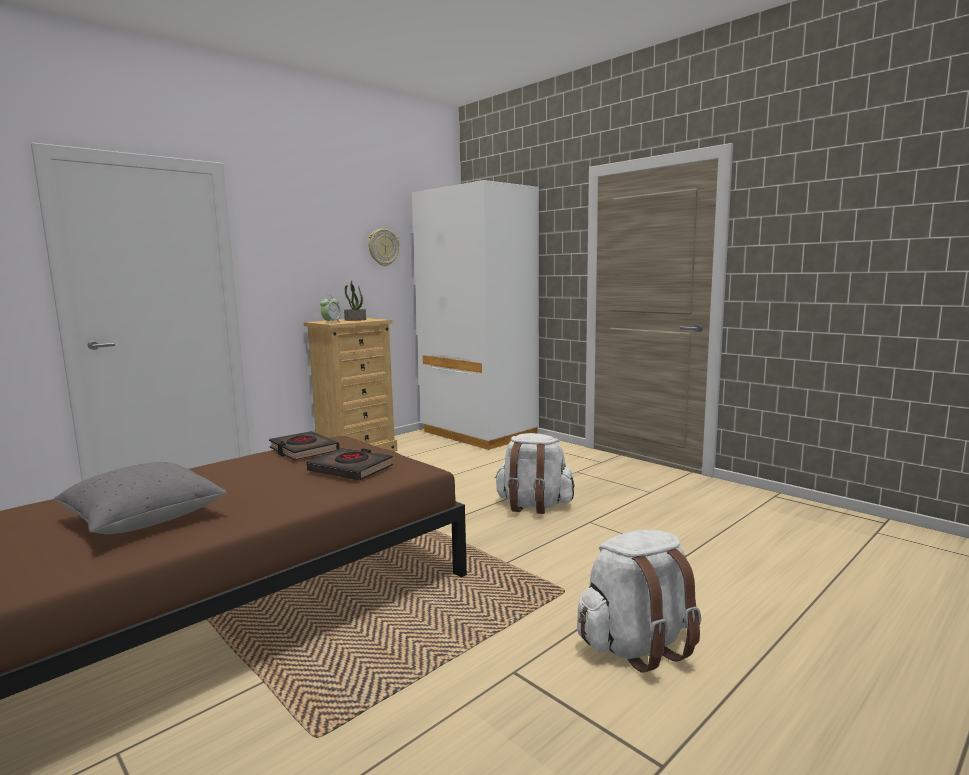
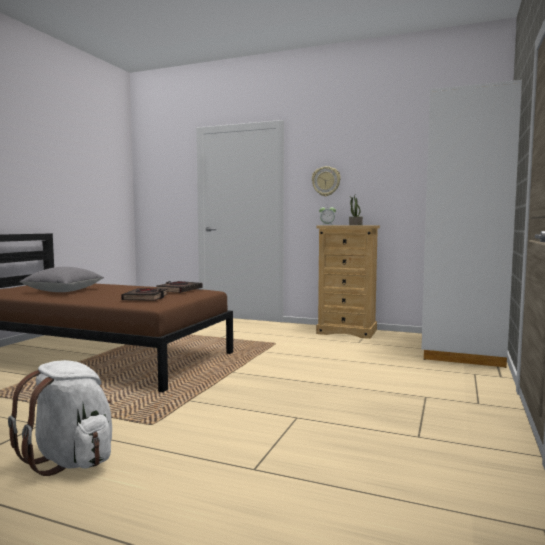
camera: 65 degrees right, 5 degrees down
(383, 247) = (405, 166): wall clock -> wall clock (326, 181)
(533, 506) = (310, 393): white backpack -> none

